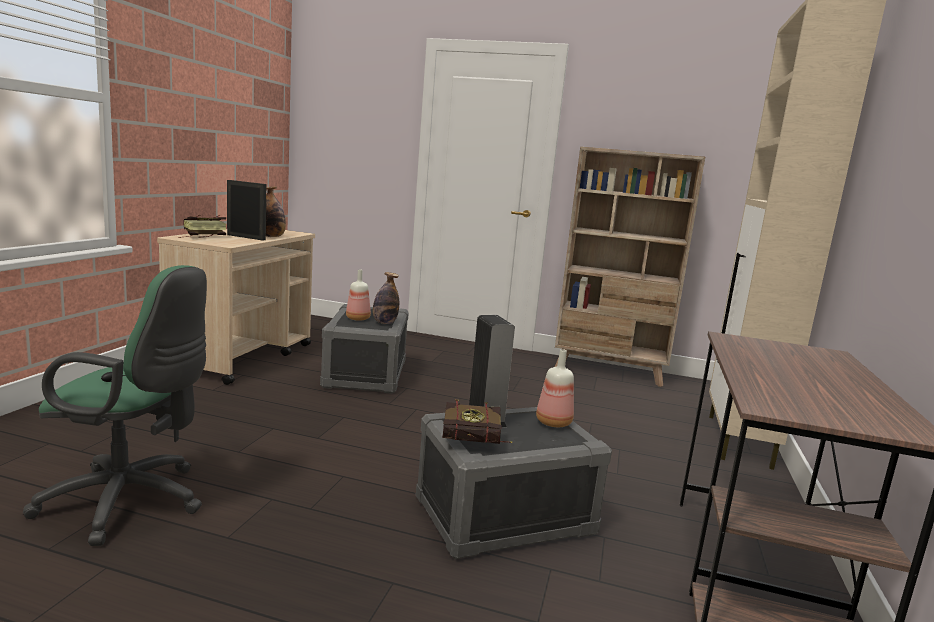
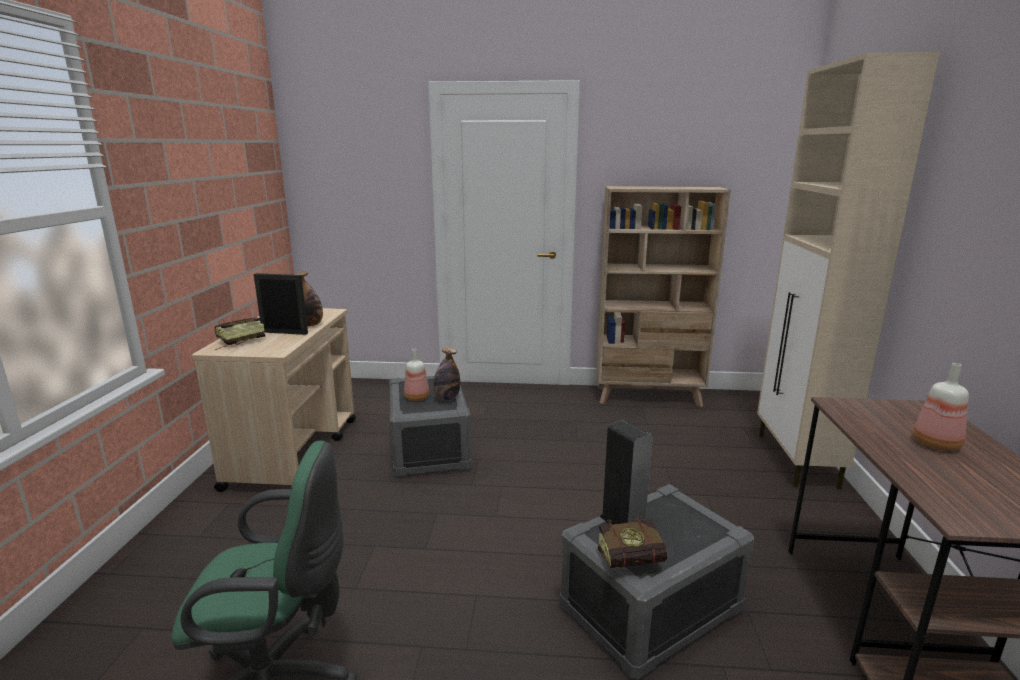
camera: 10 degrees left, 5 degrees up
(553, 423) = (685, 511): bottle -> bottle (937, 444)

